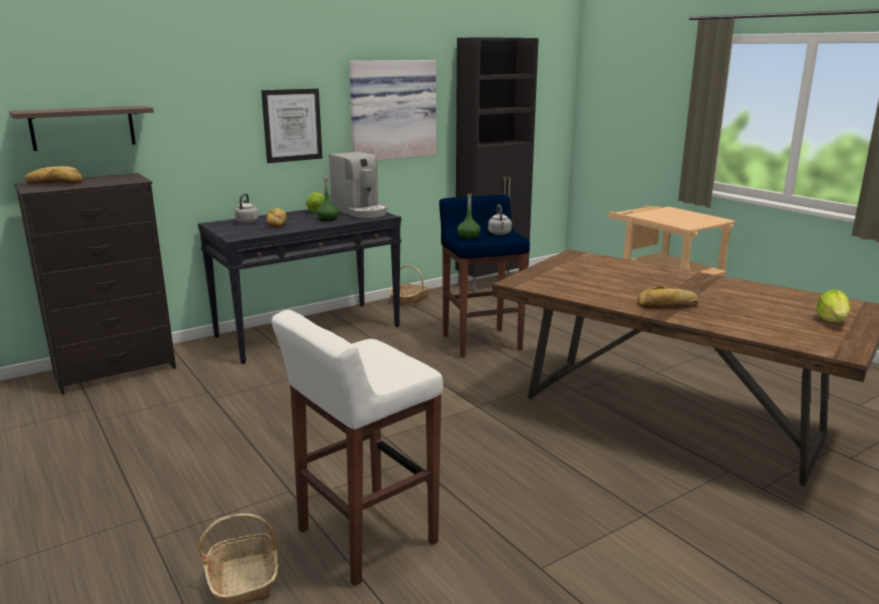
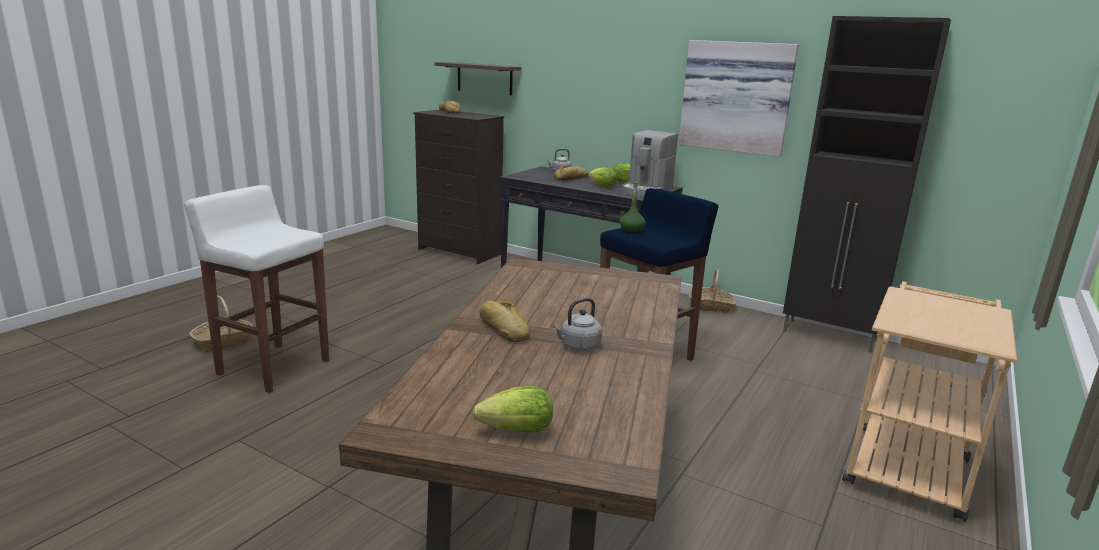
camera: 65 degrees right, 0 degrees up
(292, 125) = (628, 98): picture -> none
(328, 219) = (602, 186): green bottle -> lettuce
(499, 234) = (662, 239): grey kettle -> grey kettle (578, 346)

